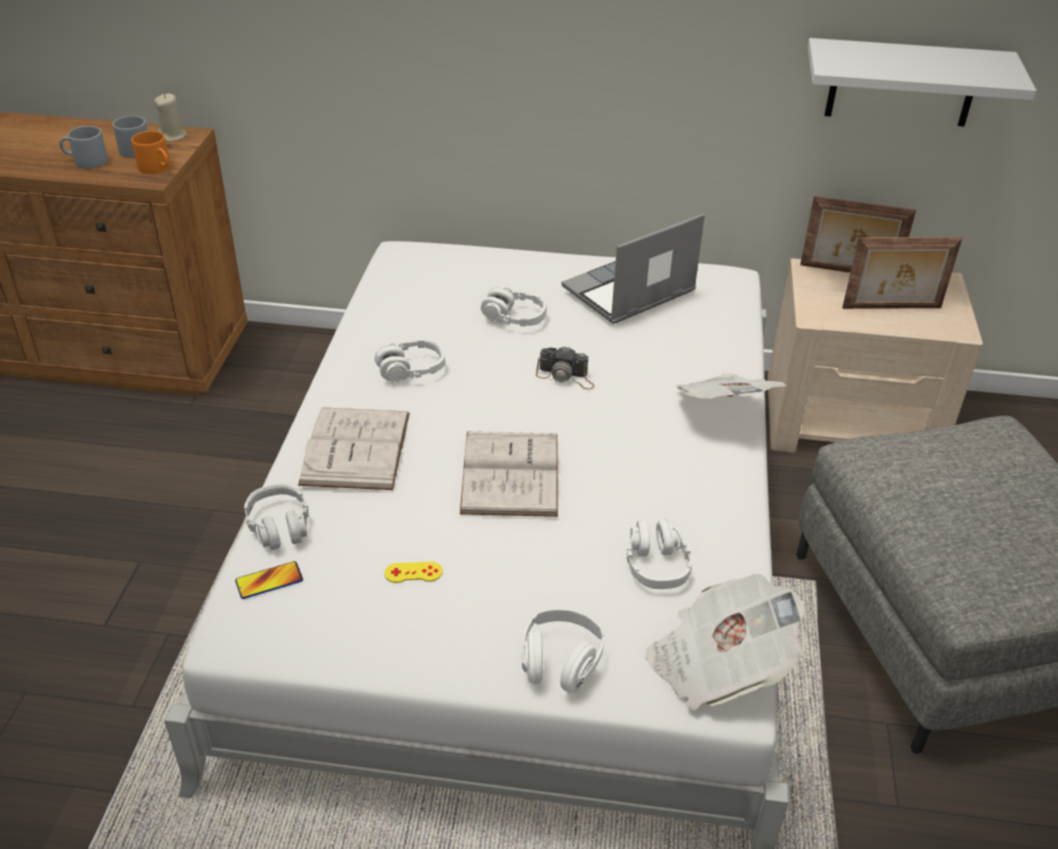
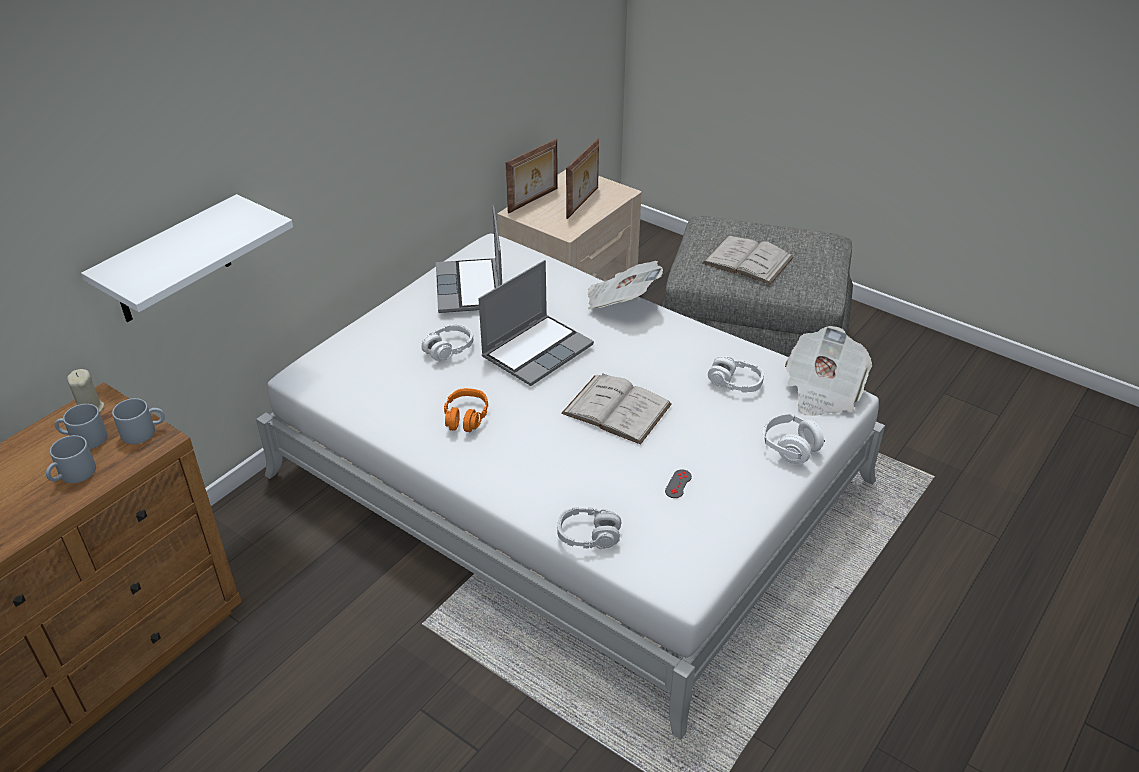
camera: 60 degrees left, 0 degrees up
(158, 168) = (144, 431): orange mug -> grey mug
(269, 581) = (642, 555): phone -> none
(356, 448) = (535, 472): white book -> white book (748, 260)
(411, 369) = (466, 417): white headphones -> orange headphones
(413, 572) = (678, 484): yellow game controller -> grey game controller
(566, 377) = (537, 350): camera -> laptop
(902, 83) = (519, 64): white shelf -> white shelf (171, 262)

